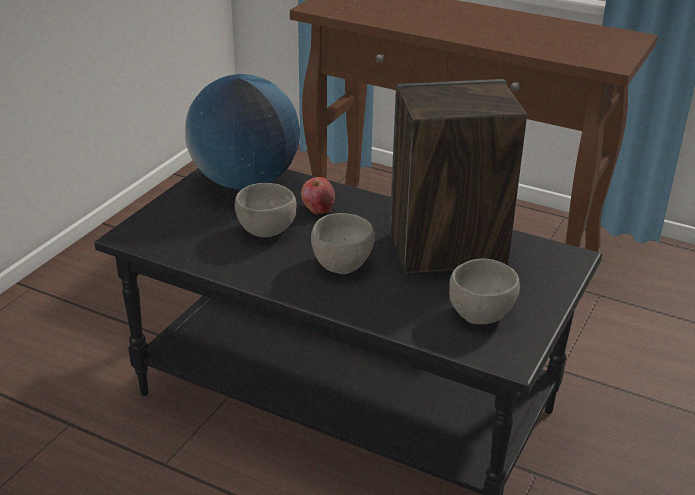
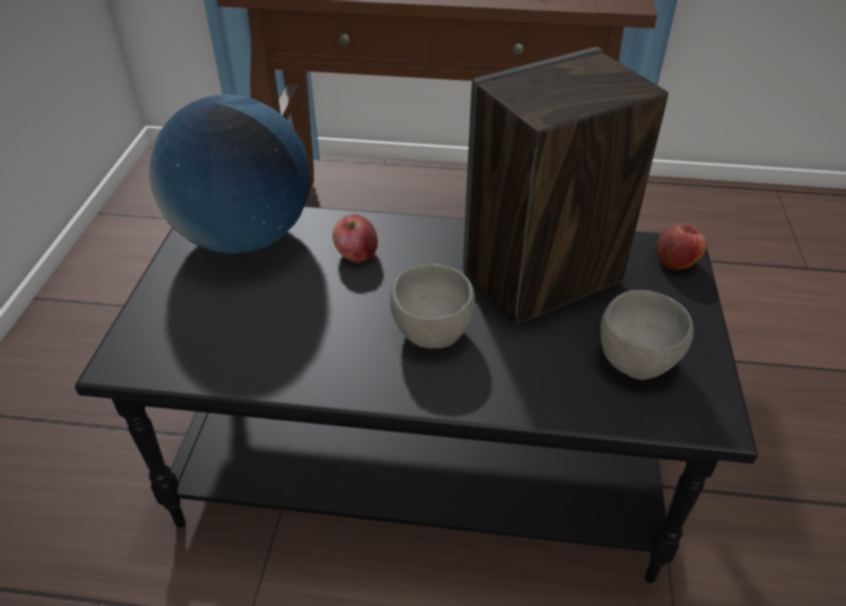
camera: 20 degrees left, 10 degrees up
(268, 231) = (311, 304): grey bowl -> none
(562, 263) = (676, 261): none -> apple

